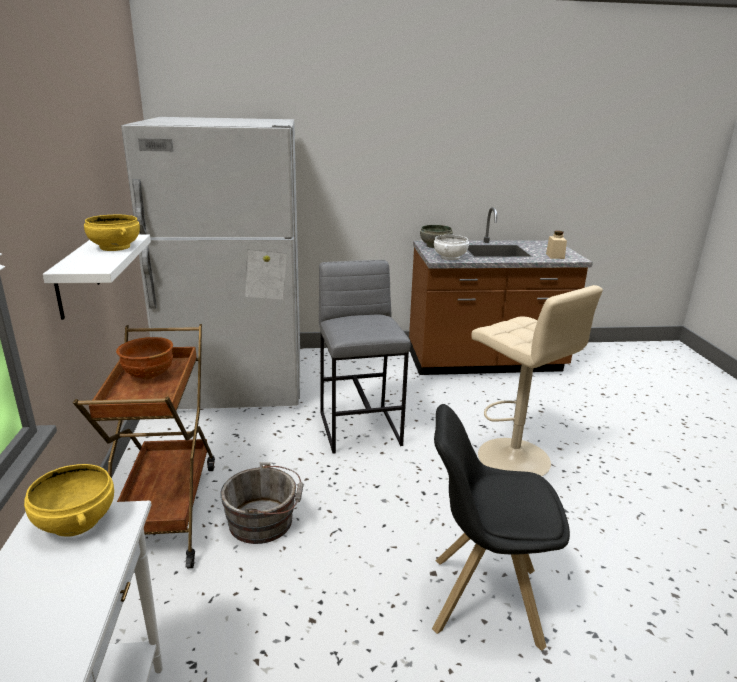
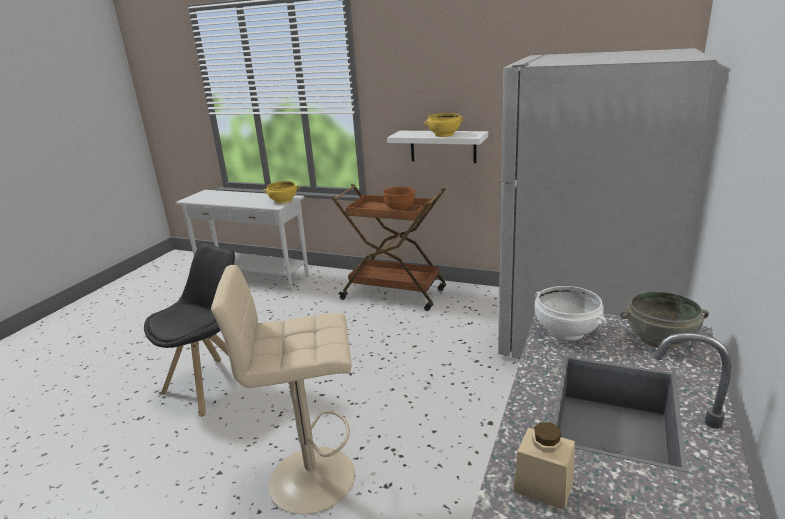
camera: 120 degrees right, 0 degrees up
(265, 521) = (356, 322): grey bucket -> none
(359, 427) = (443, 387): grey stool -> none

